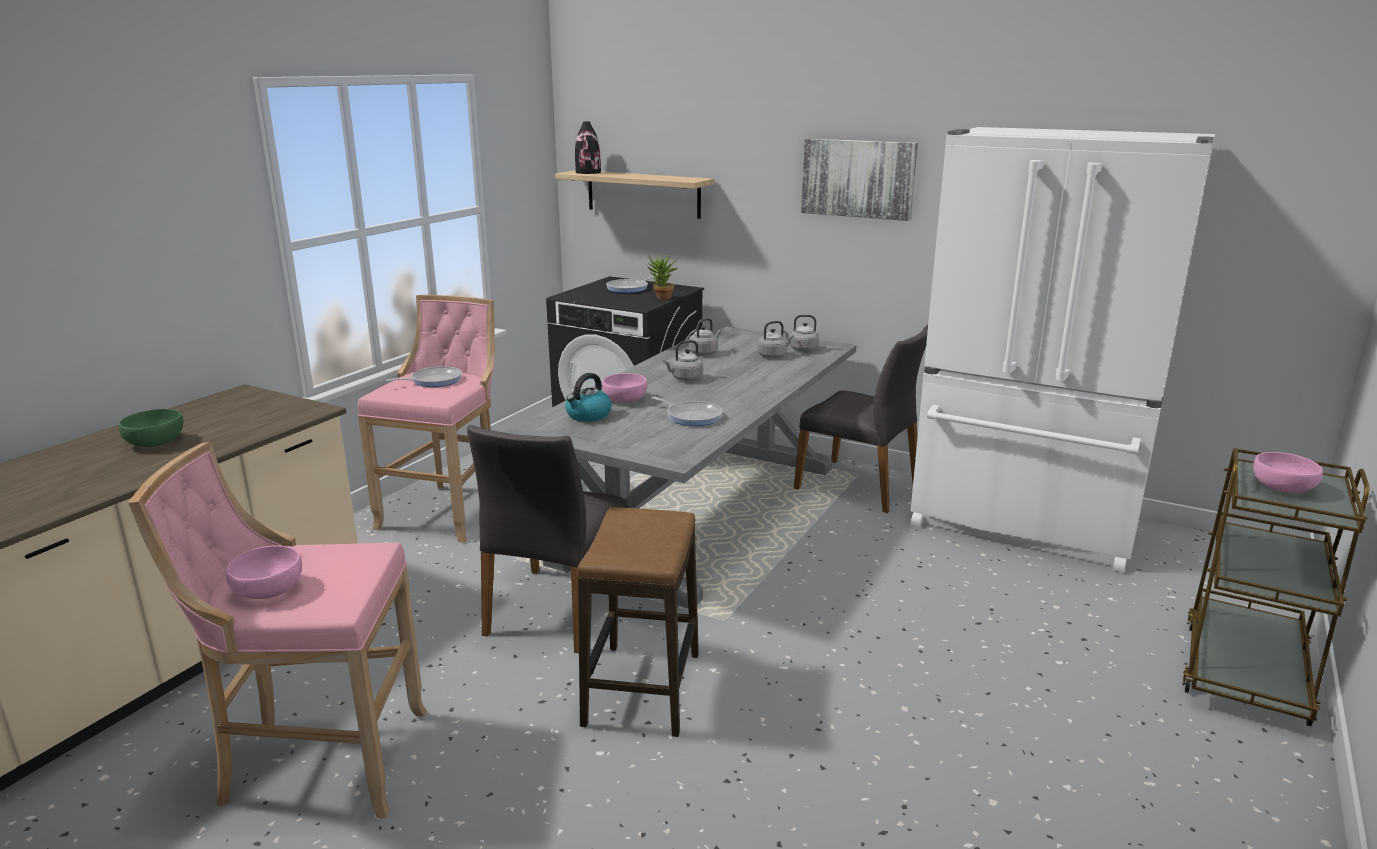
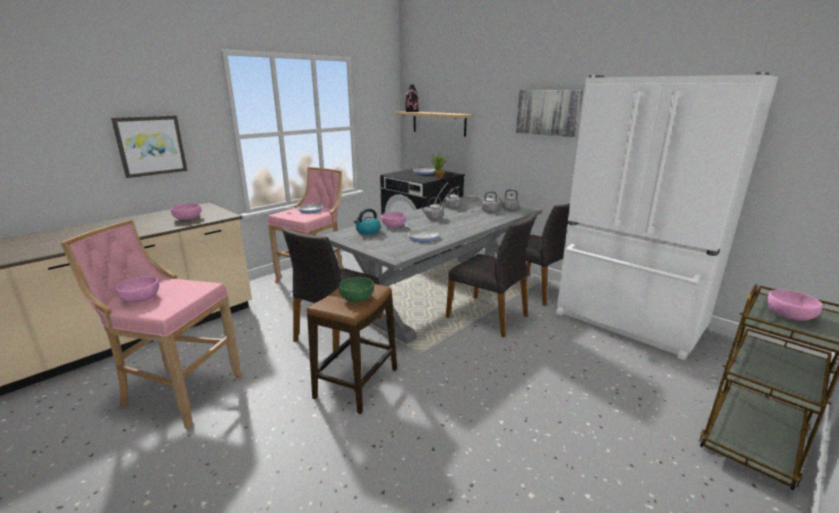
camera: 15 degrees right, 0 degrees up
(135, 281) = (151, 145): none -> picture
(156, 442) = (144, 223): green bowl -> green bowl (357, 298)
(238, 423) = (187, 218): none -> pink bowl
(804, 543) = (488, 316): none -> grey chair

